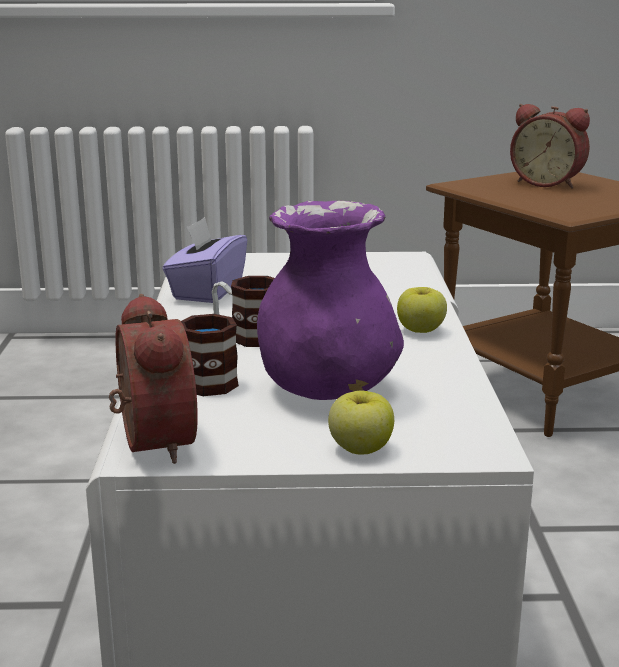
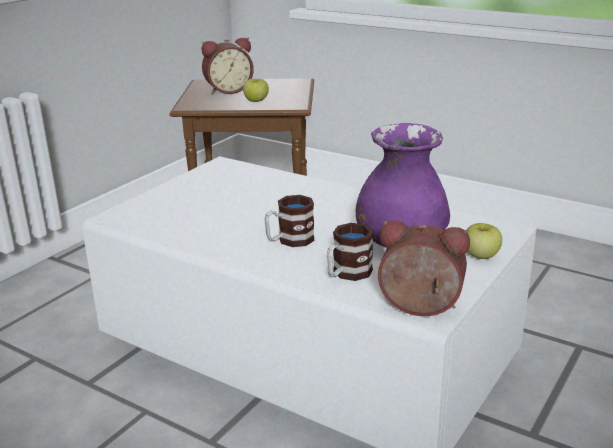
camera: 55 degrees left, 5 degrees up
(207, 291) = (187, 231): purple tissue box -> none
(421, 330) = (345, 196): apple -> apple (256, 101)

